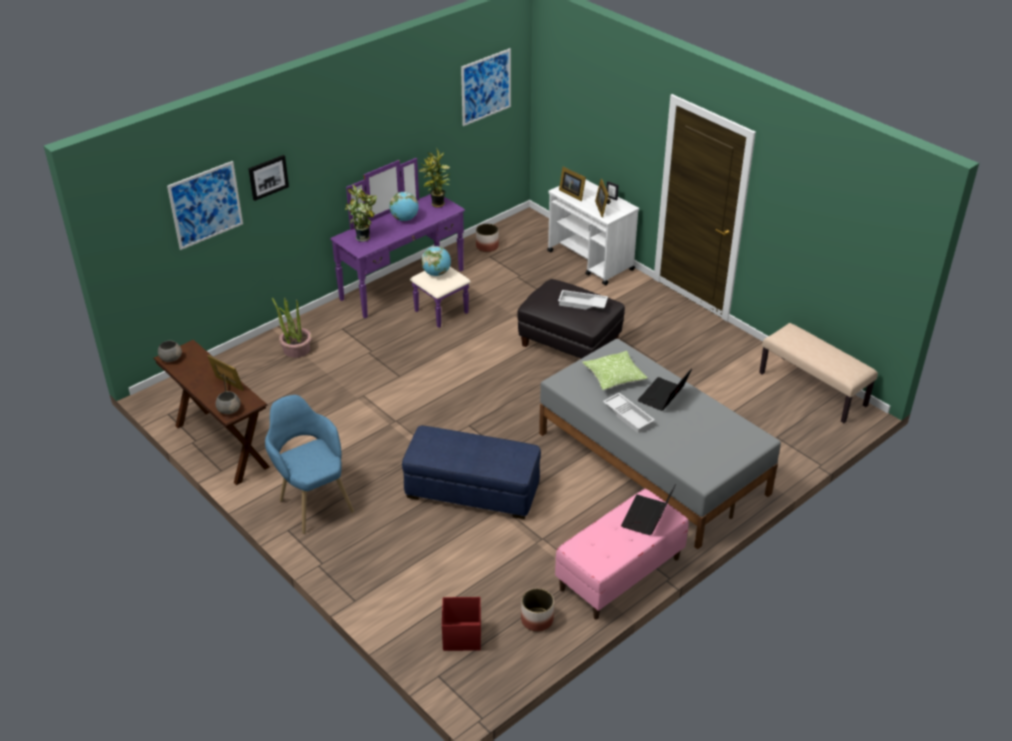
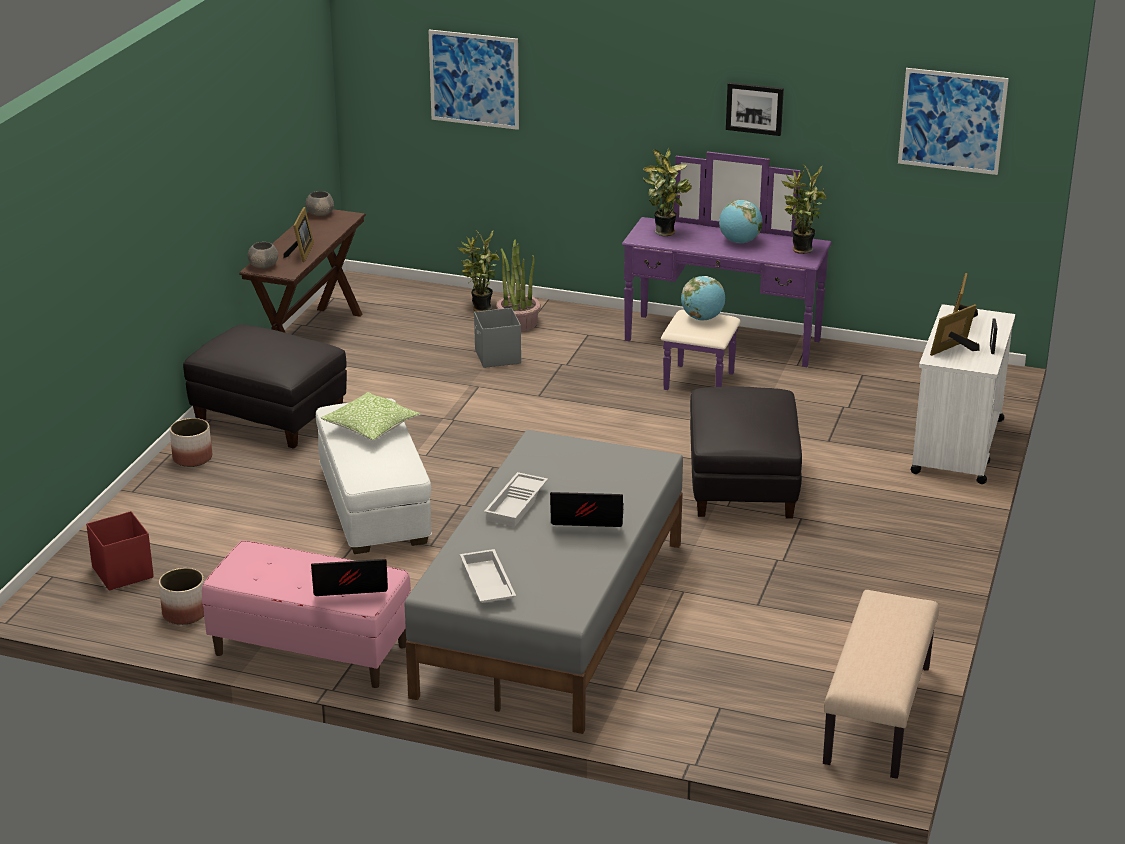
camera: 60 degrees right, 10 degrees down
(259, 357) = (479, 309): none -> potted plant
(268, 177) = (564, 85): picture -> picture (754, 108)
(312, 500) = (270, 416): blue armchair -> black ottoman
(333, 374) = (497, 357): none -> grey storage box
(472, 491) = (373, 505): blue ottoman -> white ottoman
(487, 246) = (882, 366): planter -> planter (193, 458)
(582, 304) = (745, 419): white tray -> white tray (486, 584)
(614, 377) = (590, 474): pillow -> pillow (371, 427)

